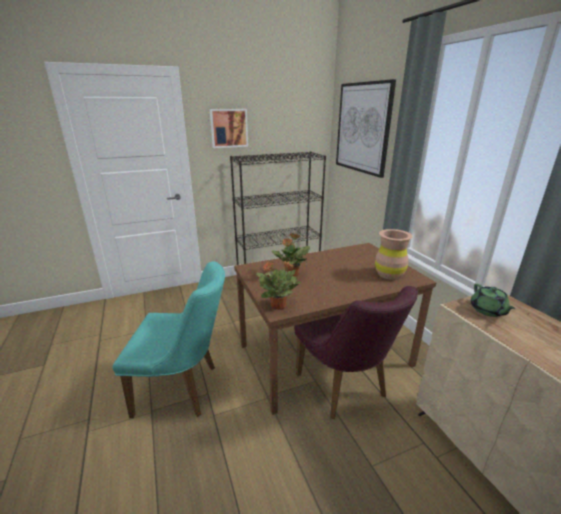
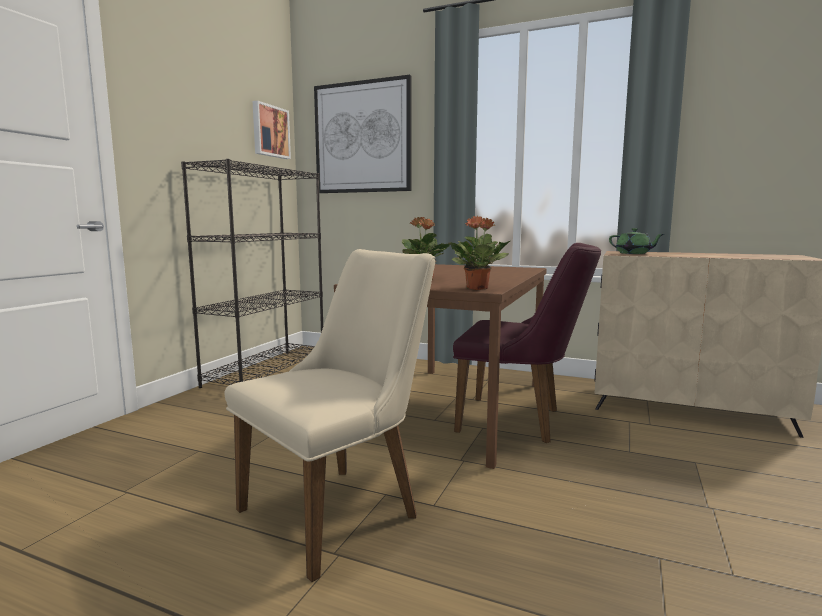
camera: 45 degrees left, 15 degrees down
(184, 389) = (343, 508): turquoise chair -> beige chair
(229, 128) = (176, 115): picture -> picture (270, 131)
(389, 274) = (503, 269): brown vase -> none

